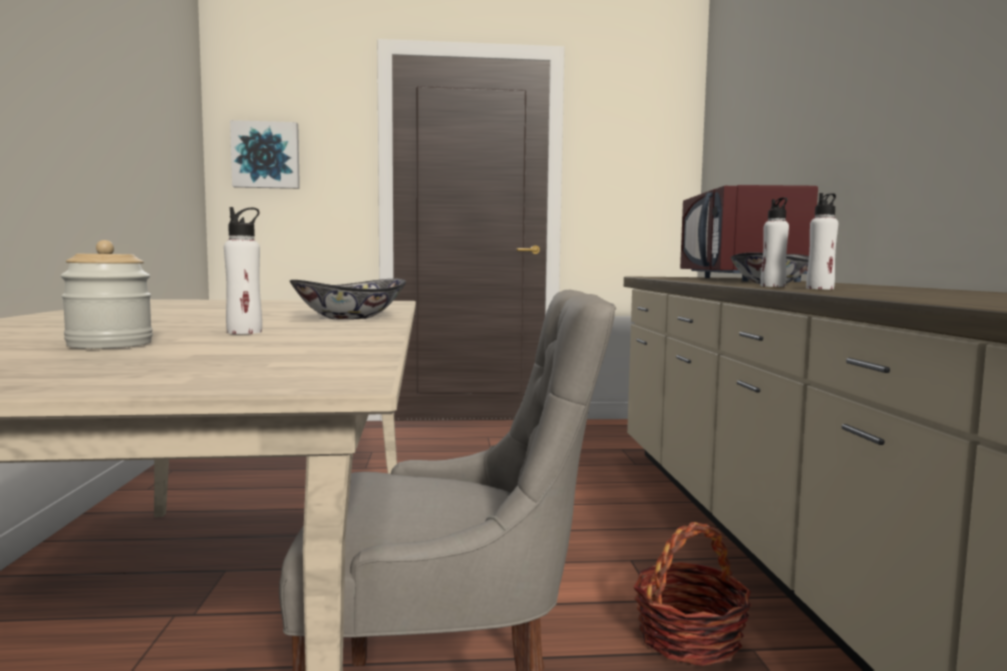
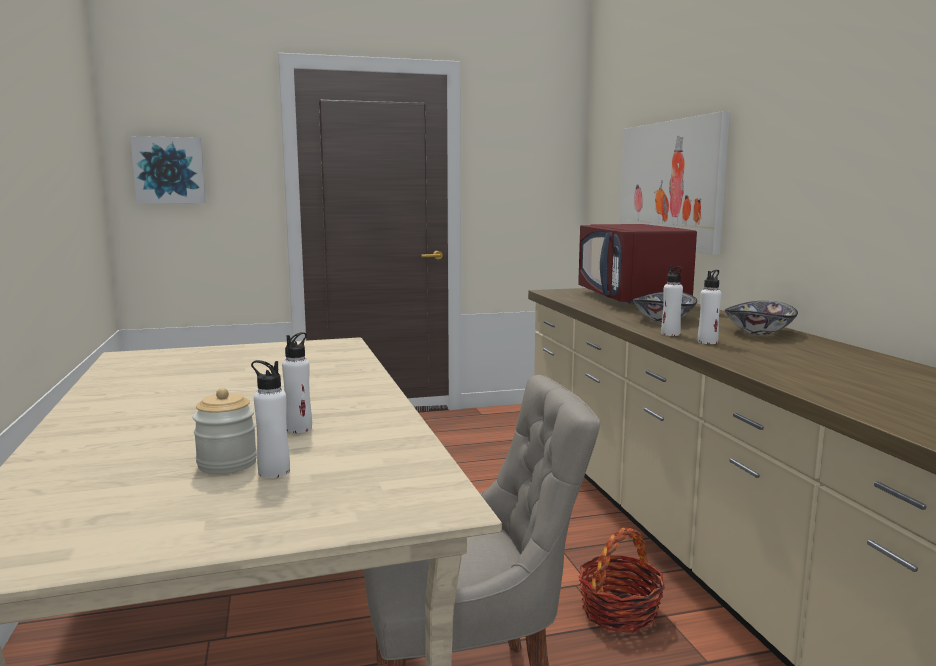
camera: 10 degrees left, 5 degrees up
(153, 350) = (274, 472): none -> white bottle
(350, 318) = (349, 388): bowl -> bowl (760, 332)
(790, 151) = (669, 185): none -> picture

